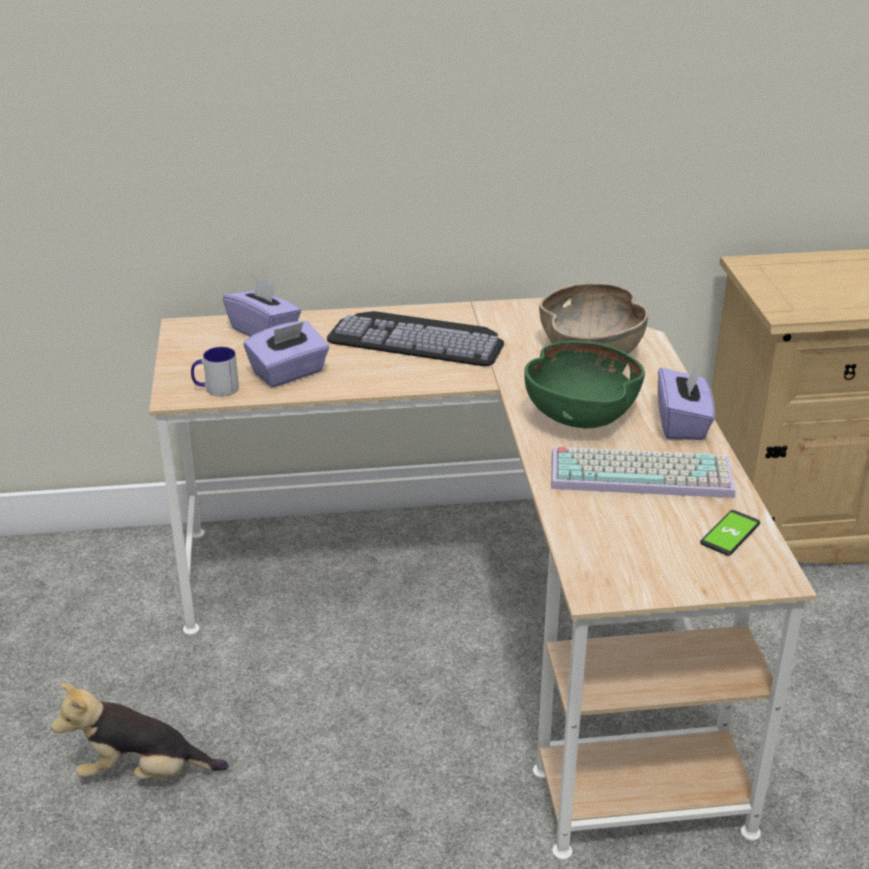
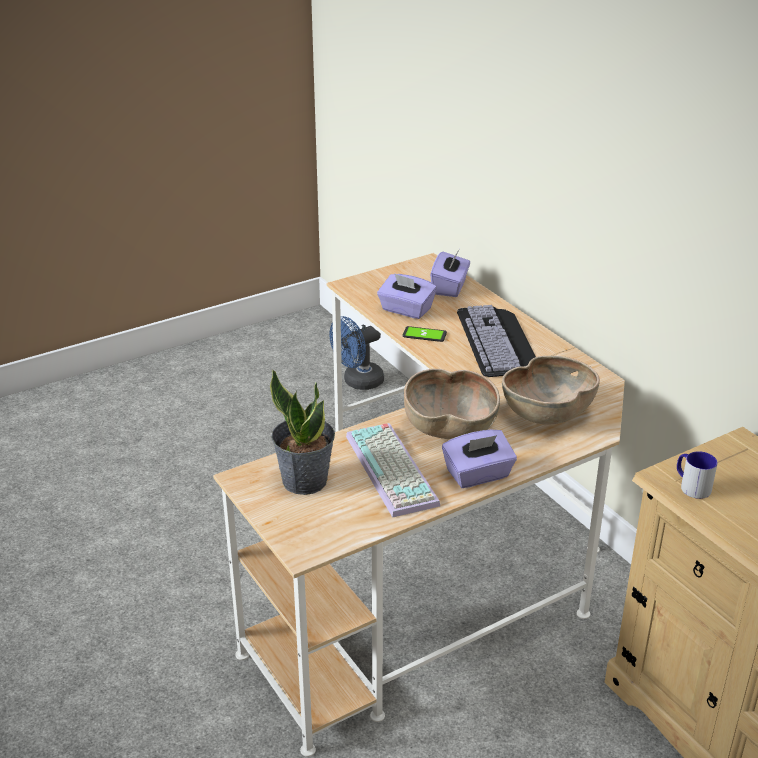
camera: 65 degrees right, 0 degrees up
(80, 573) = (358, 382): none -> blue fan
(143, 772) = (217, 467): plush toy -> none
(216, 389) = (366, 293): mug -> mug (691, 486)
(580, 415) = (450, 428): green bowl -> brown bowl
(628, 541) = (305, 480): none -> potted plant
(730, 534) = (343, 522): phone -> phone (424, 335)

